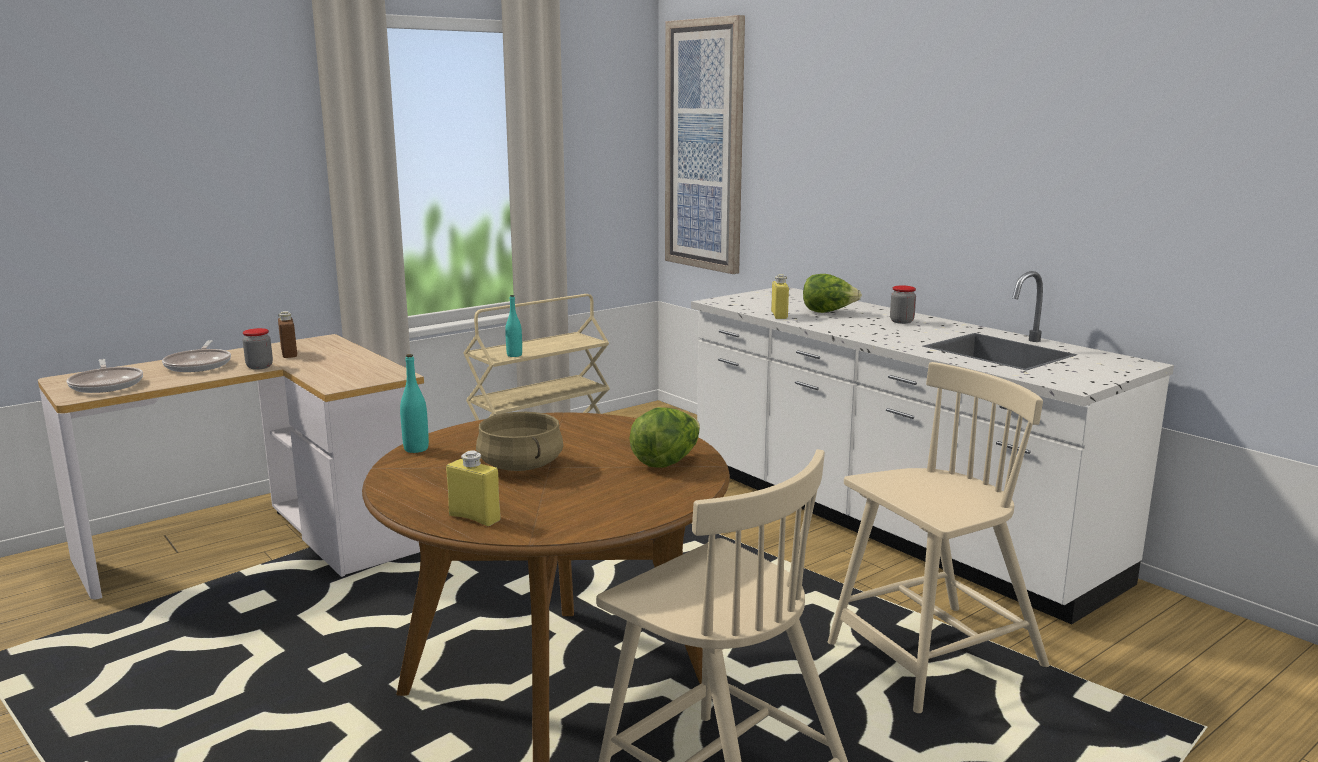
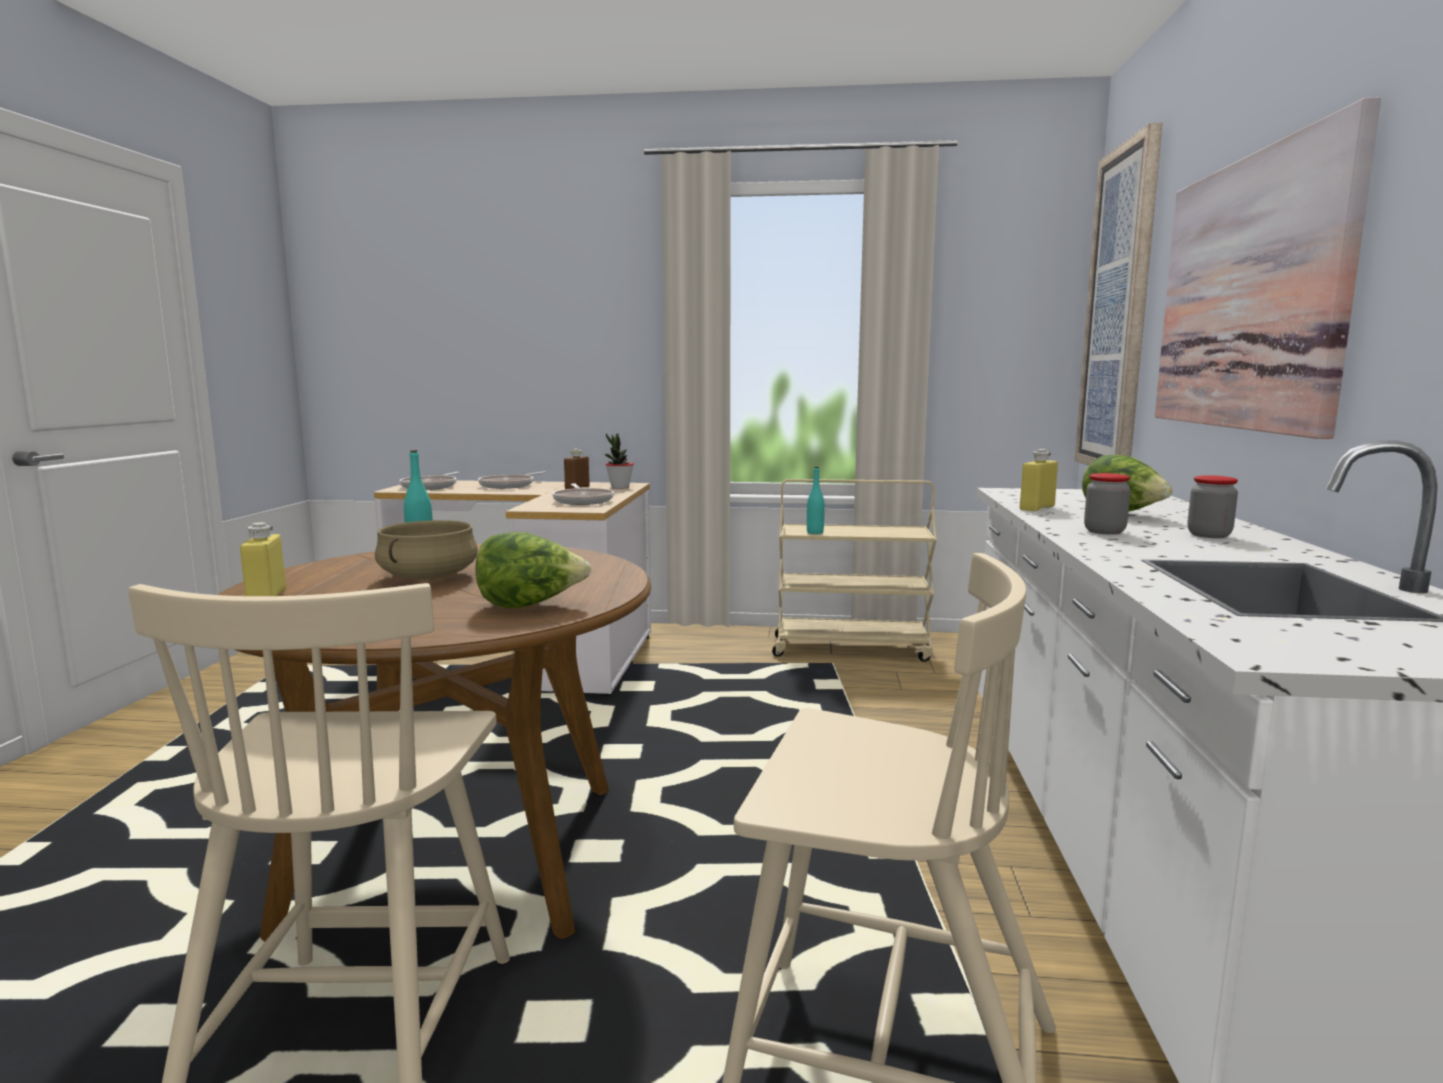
camera: 45 degrees right, 5 degrees down
(259, 367) = (533, 491): jar -> jar (1104, 531)
(329, 345) = (620, 487): none -> potted plant
(356, 367) = (583, 501): none -> frying pan
(862, 162) = (1248, 294): none -> picture

